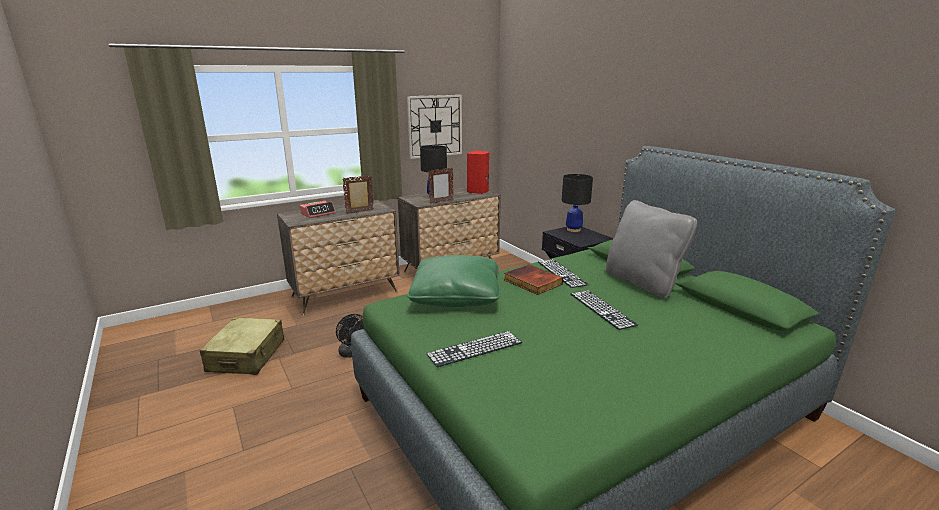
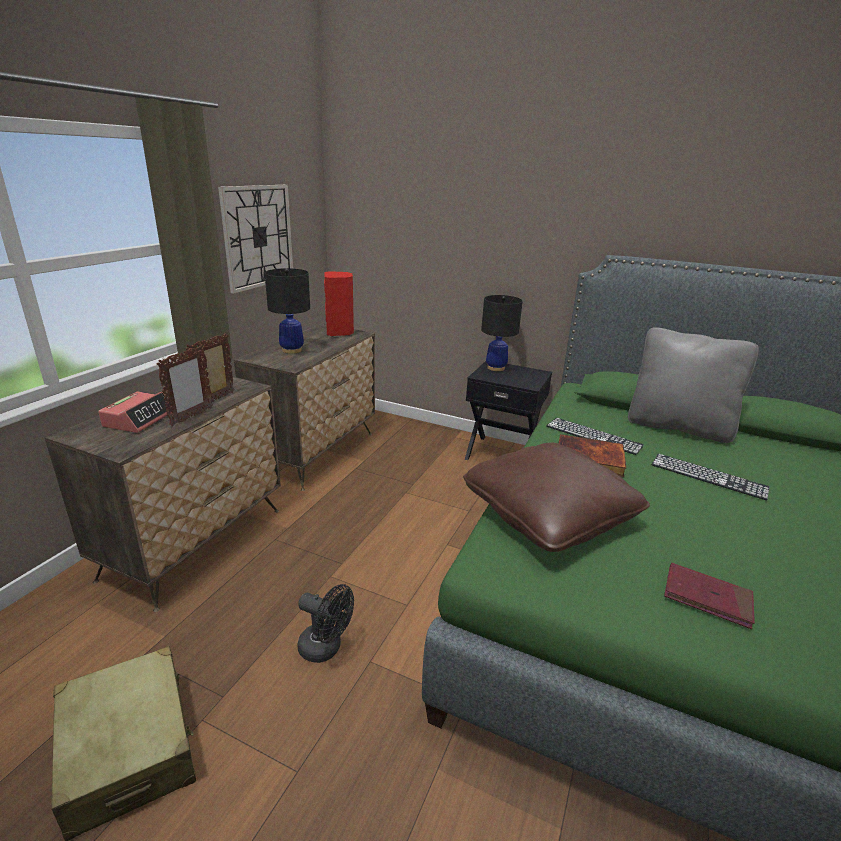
camera: 35 degrees left, 5 degrees up
(441, 202) = (316, 358): picture frame -> picture frame (191, 417)
(456, 296) = (549, 514): green pillow -> brown pillow
(475, 348) = (707, 598): keyboard -> red book

